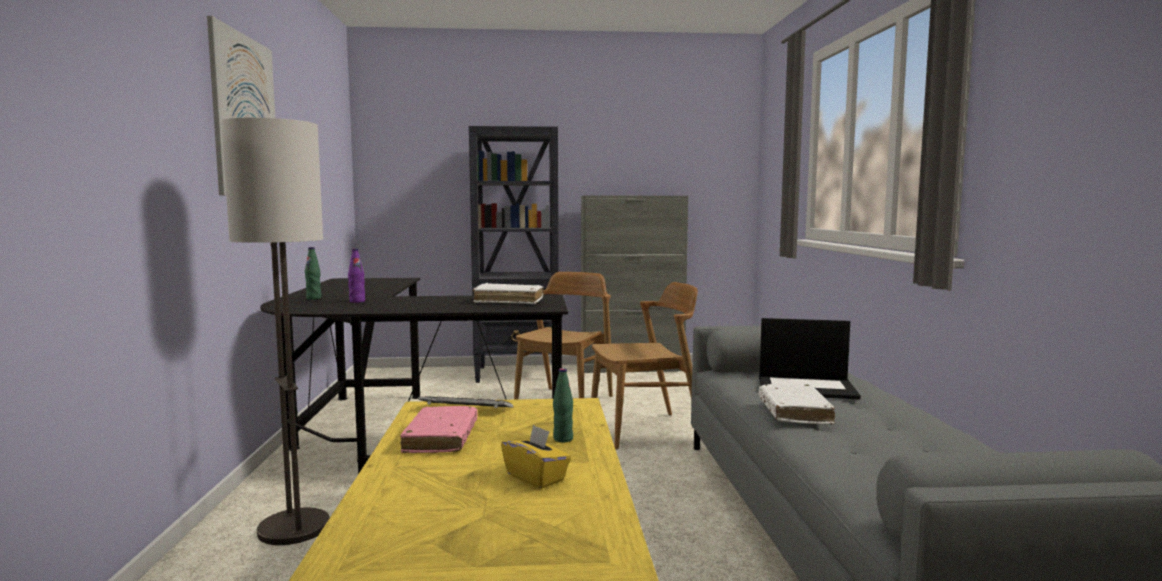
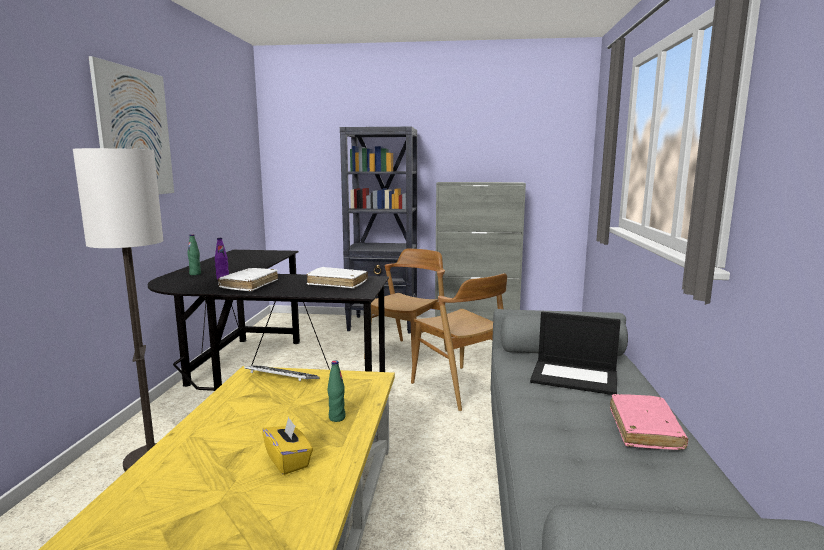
camera: 10 degrees right, 5 degrees up
(441, 439) = (242, 409): pink book -> pink book (644, 429)
(645, 430) = (460, 387): brown chair -> brown chair turned 60 degrees clockwise
(794, 413) = (544, 408): white book -> white book (249, 285)

